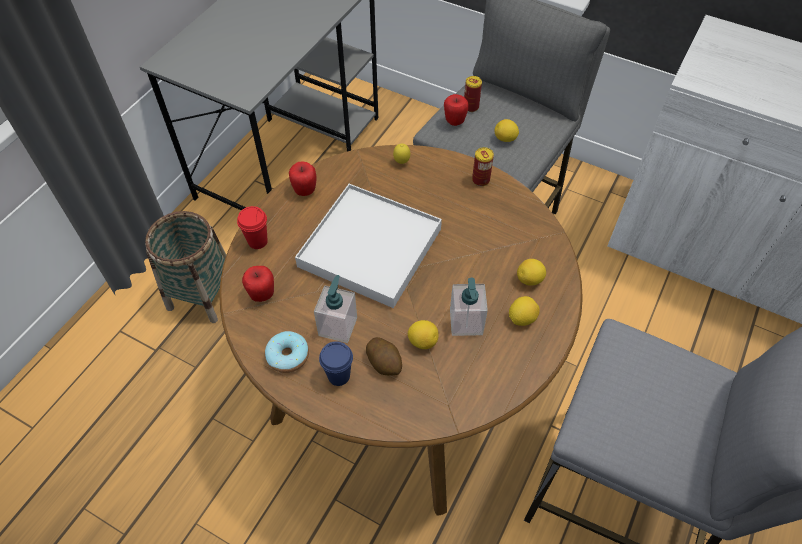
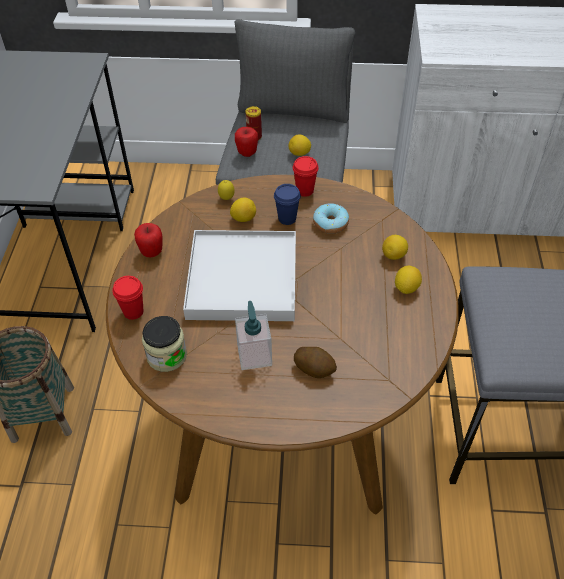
camera: 25 degrees left, 5 degrees down
(262, 294) = (167, 356): apple -> jar
(288, 356) = (224, 398): donut -> donut (330, 223)
(339, 376) = (281, 396): blue cup -> blue cup (287, 218)
(422, 341) = (336, 338): lemon -> lemon (243, 218)
(466, 322) = (363, 309): soap dispenser -> none
(480, 180) = (305, 190): can -> red cup

